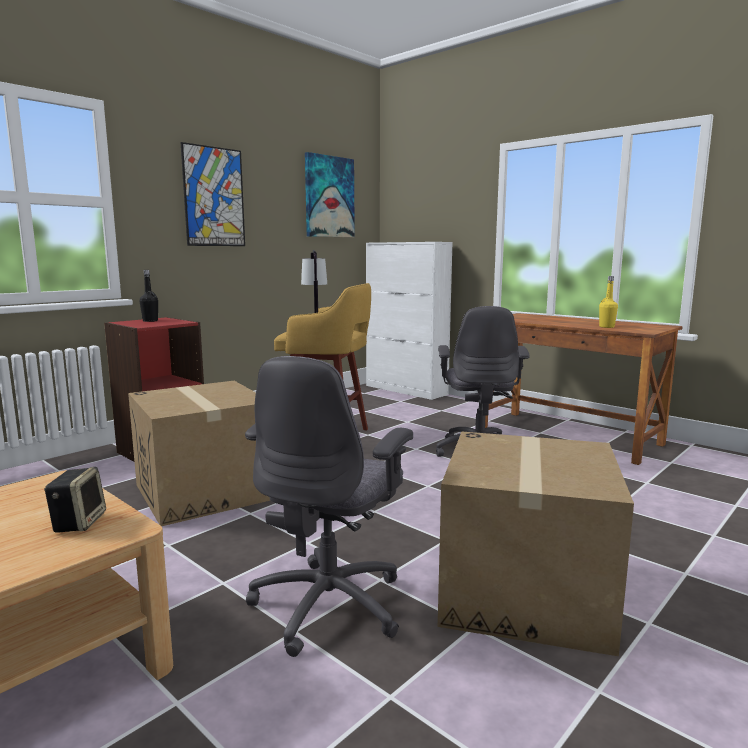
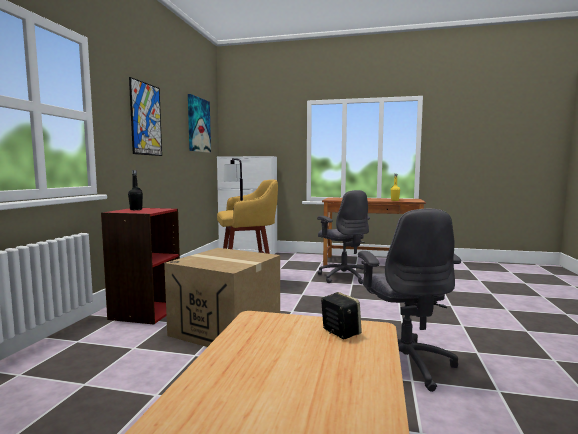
camera: 30 degrees left, 5 degrees down
(526, 592) = (470, 332): cardboard box -> none

